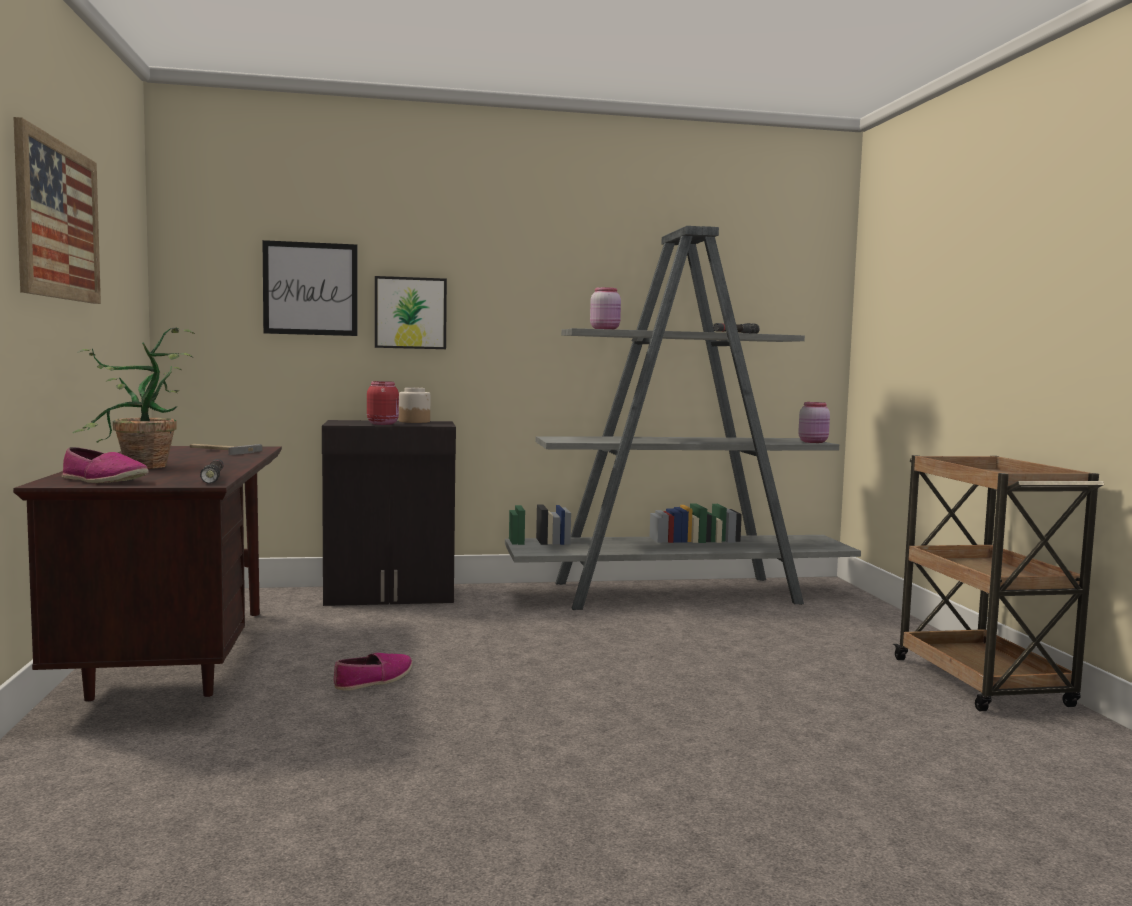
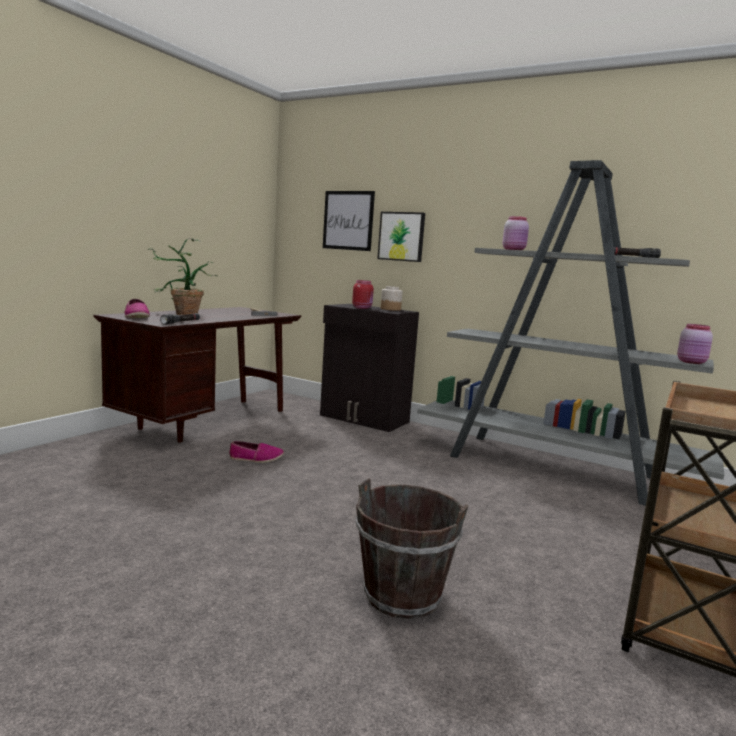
camera: 40 degrees right, 5 degrees up
(58, 221) = (162, 181): picture -> none
(802, 743) = (402, 596): none -> brown bucket

